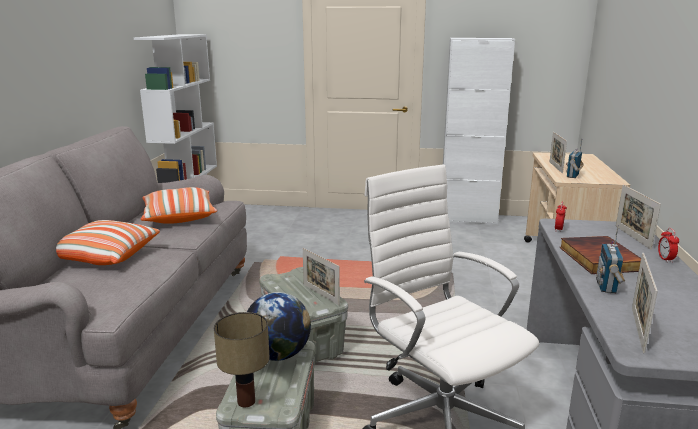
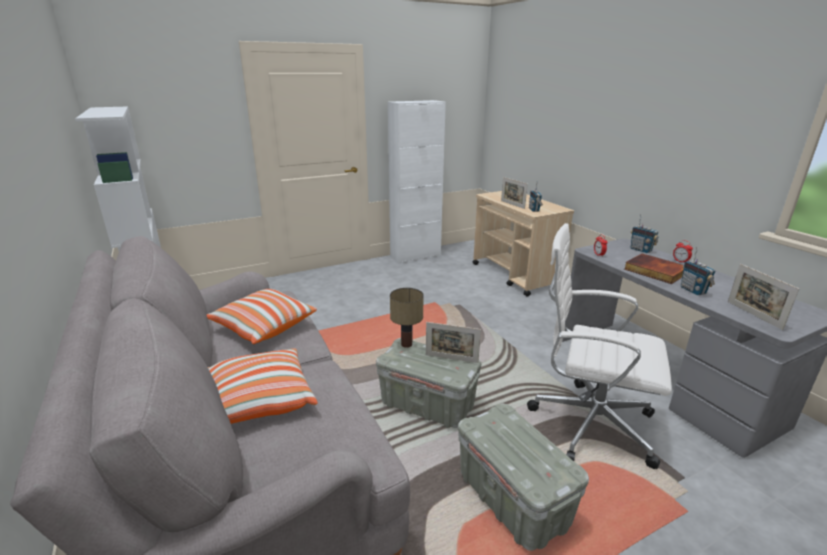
camera: 35 degrees left, 5 degrees up
(246, 402) = (543, 481): table lamp -> table lamp (407, 344)
(278, 354) = (501, 426): globe -> none
(632, 237) = (640, 250): picture frame -> radio

